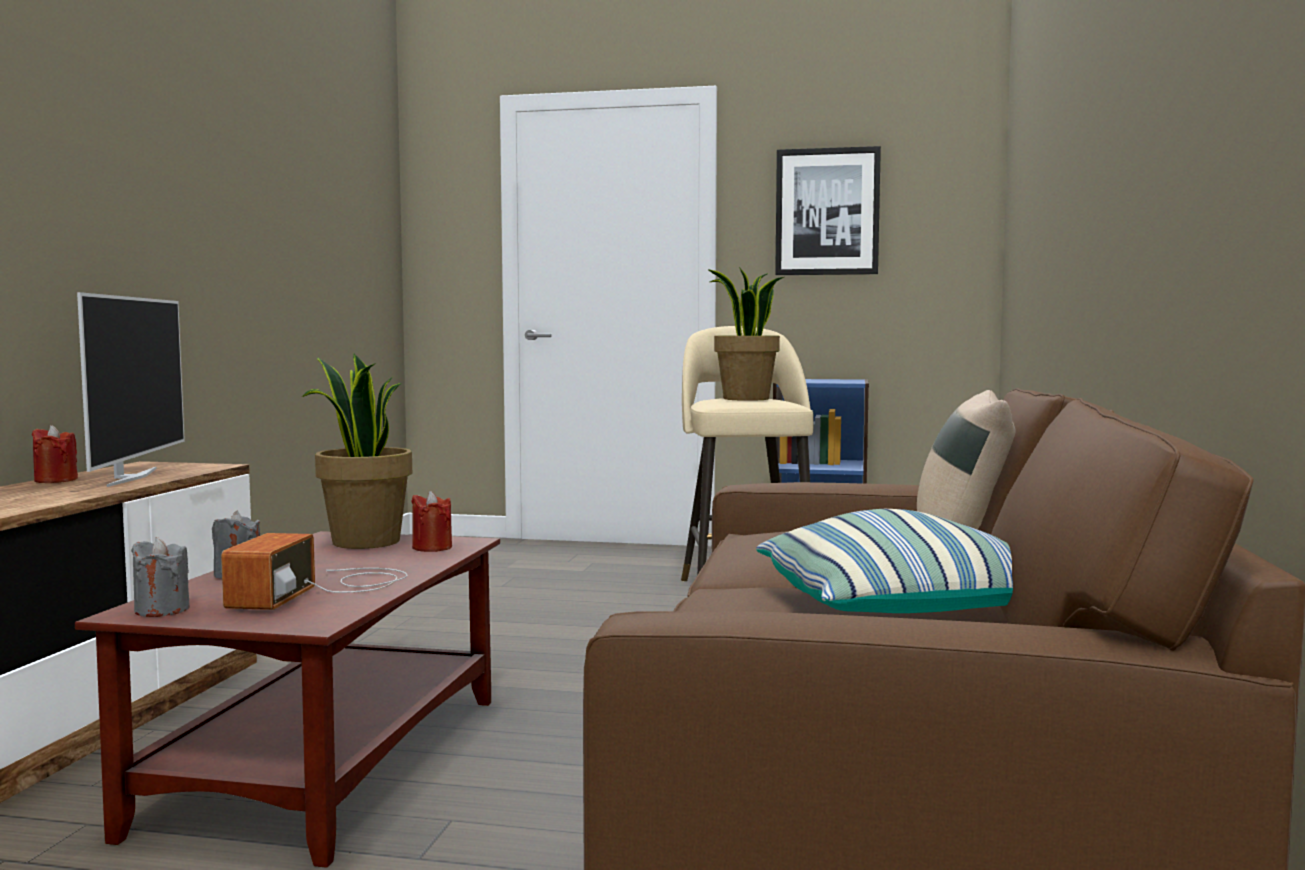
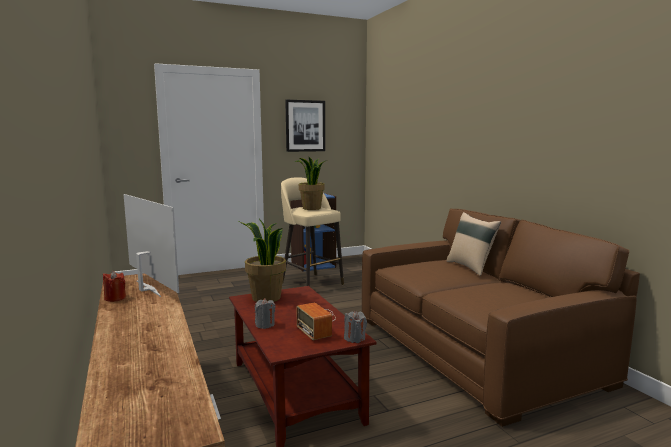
camera: 35 degrees left, 5 degrees up
(162, 610) = (289, 348): grey candle -> grey candle (355, 339)
(432, 548) = (299, 295): red candle -> none
(901, 613) = (508, 291): pillow -> none

